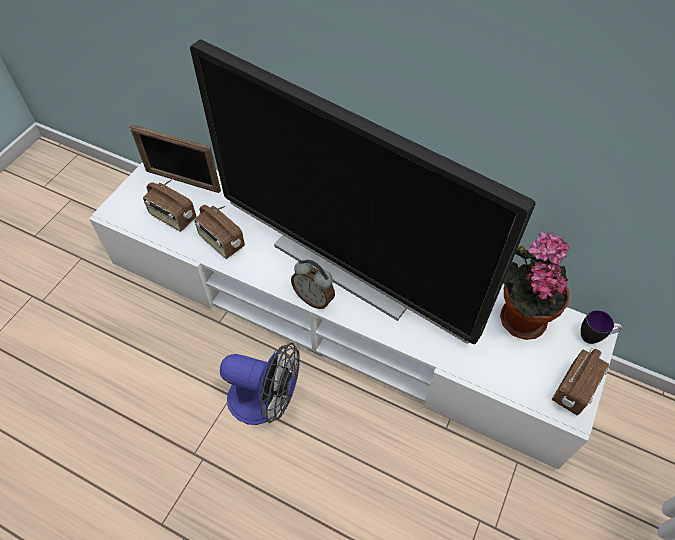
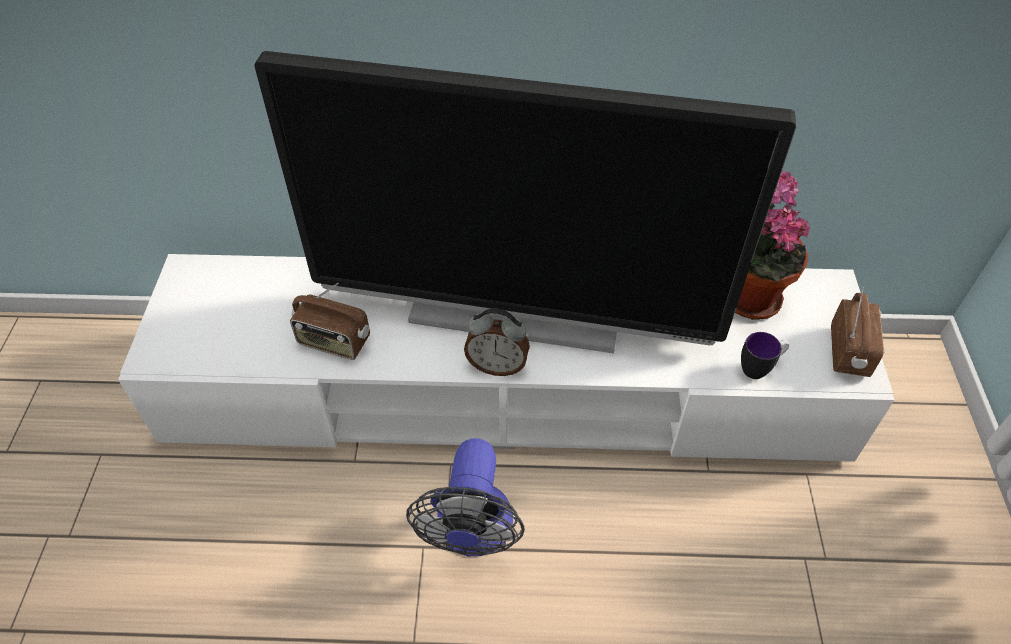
camera: 25 degrees left, 5 degrees down
(172, 217) = (246, 335): radio -> none
(182, 181) = (233, 285): picture frame -> none
(265, 401) = (473, 534): fan -> fan turned 105 degrees clockwise
(594, 337) = (835, 288): mug -> mug (759, 368)

